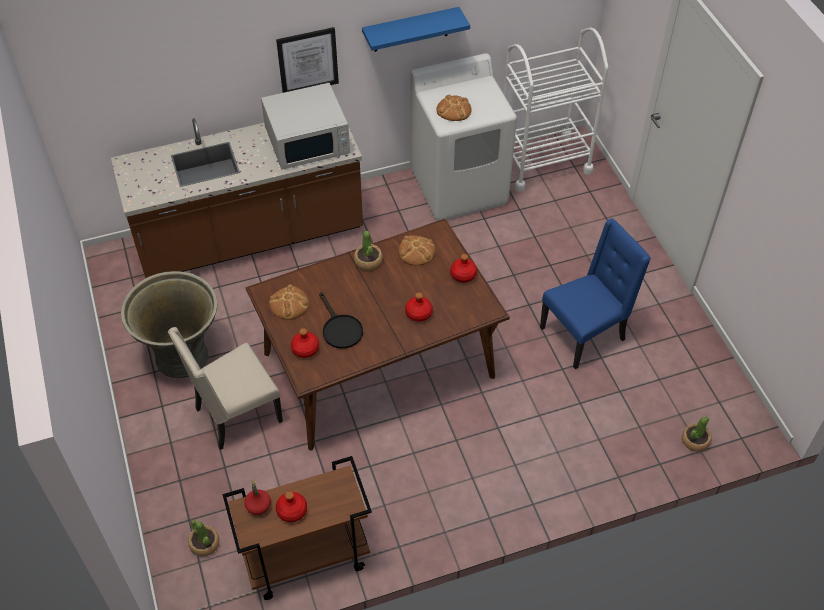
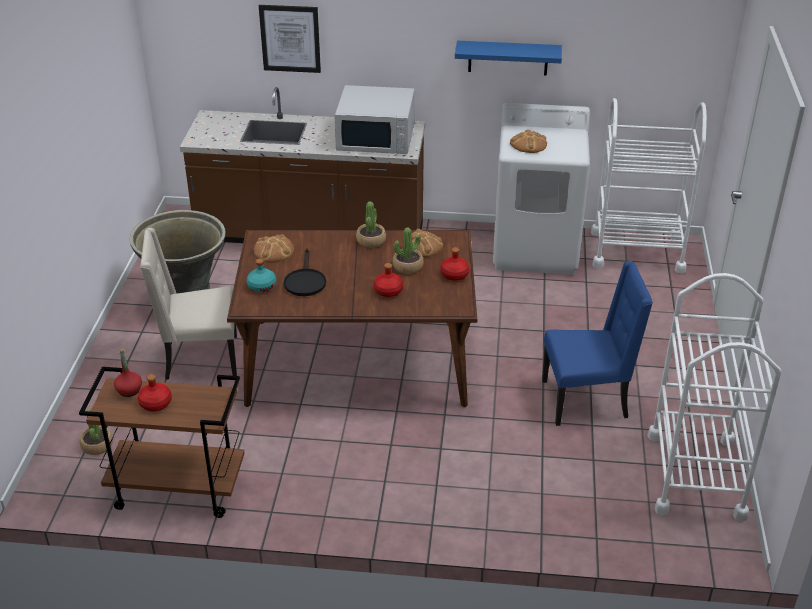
camera: 25 degrees right, 15 degrees down
(305, 349) = (261, 286): red bottle -> turquoise bottle
(307, 61) = (399, 63): picture -> picture (290, 38)
(695, 440) = (651, 531): potted plant -> potted plant (408, 266)
(700, 375) = (695, 475): none -> white cart

